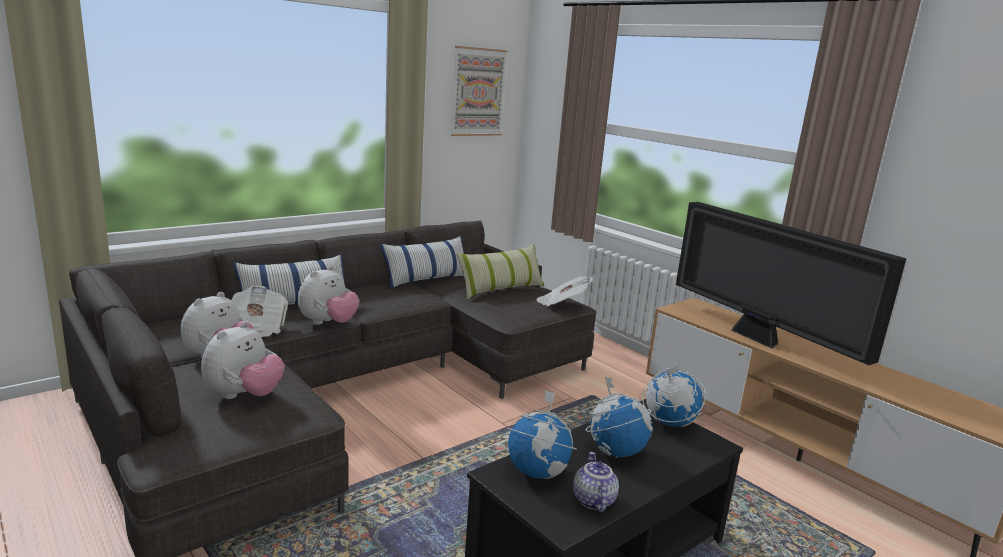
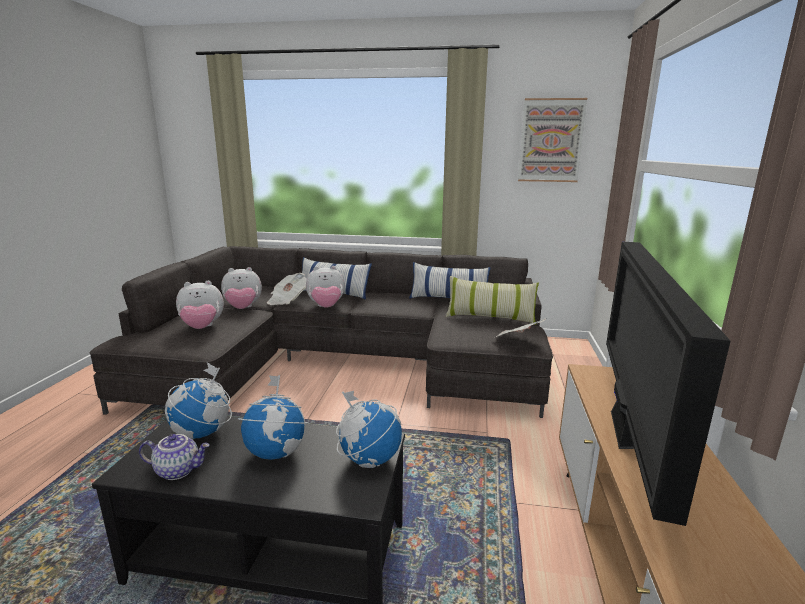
camera: 50 degrees right, 0 degrees up
(592, 500) = (179, 470): teapot -> teapot turned 45 degrees clockwise

